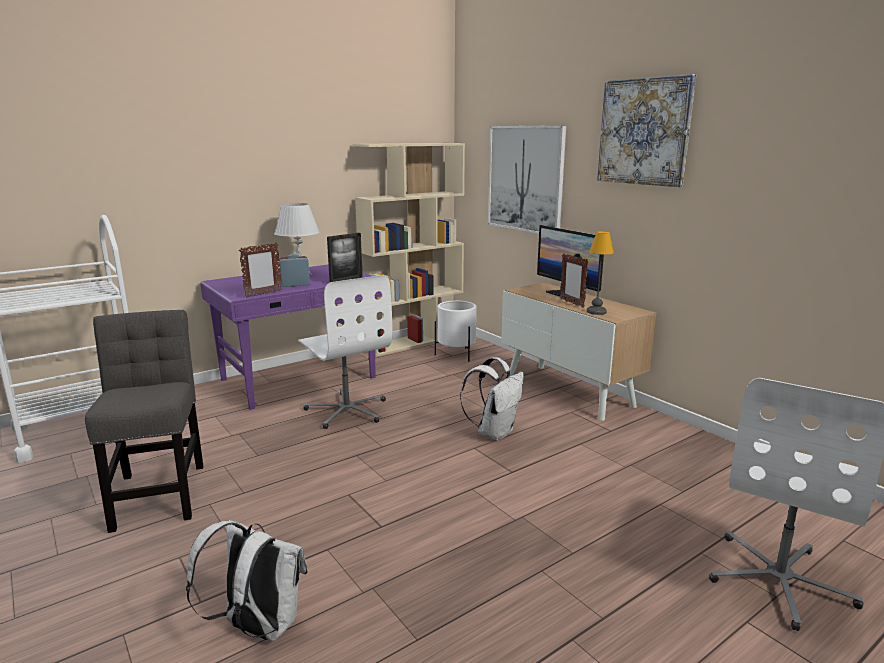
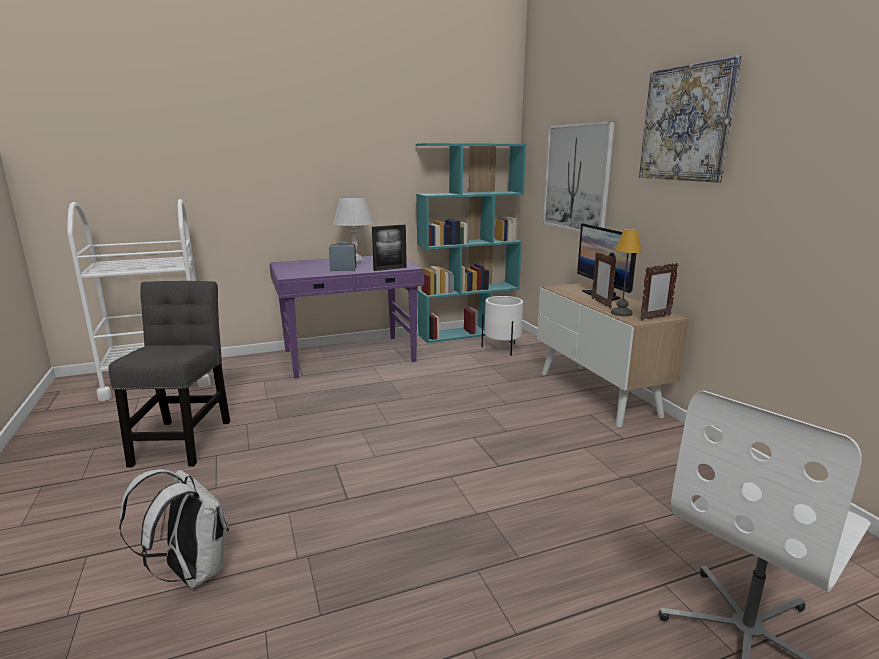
camera: 15 degrees right, 0 degrees up
(263, 294) = (308, 275): picture frame -> picture frame (655, 318)
(347, 410) = (375, 388): white office chair -> none
(413, 341) = (468, 333): beige bookcase -> turquoise bookcase
(494, 432) = (501, 425): white backpack -> none

